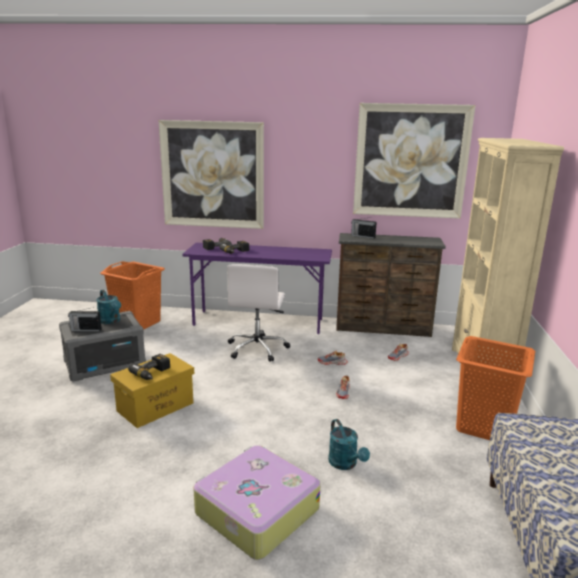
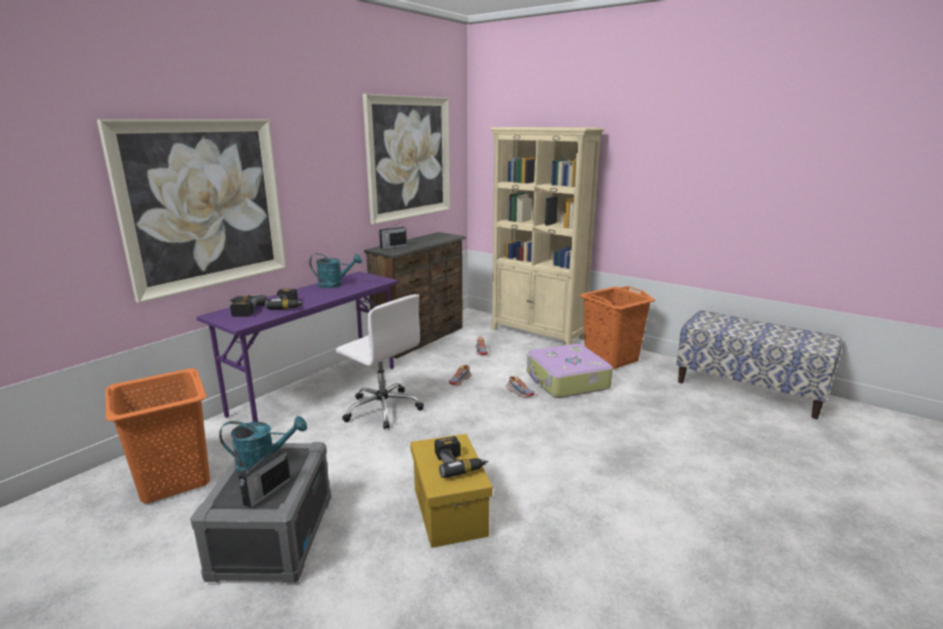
camera: 60 degrees left, 0 degrees up
(255, 511) = (679, 488): suitcase -> suitcase (566, 381)
(345, 464) = (630, 426): turquoise watering can -> turquoise watering can (335, 285)

